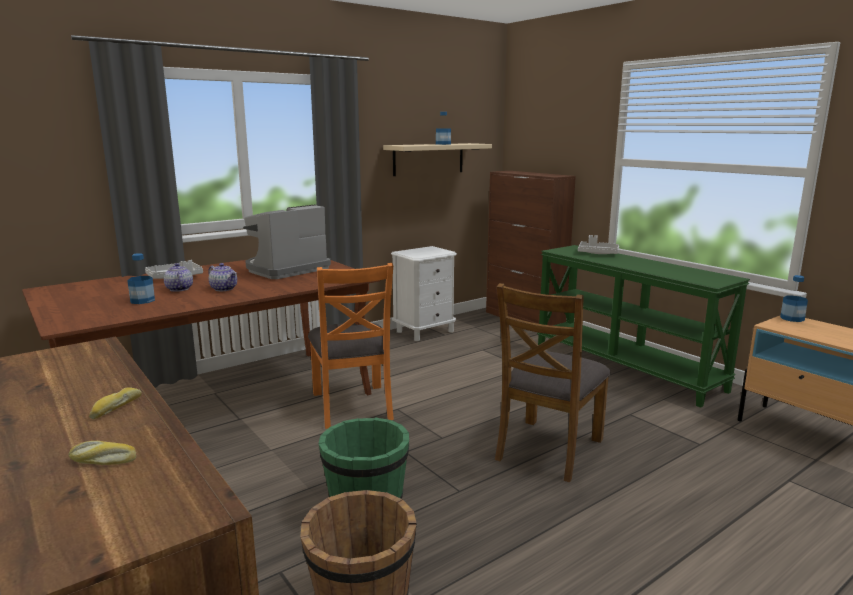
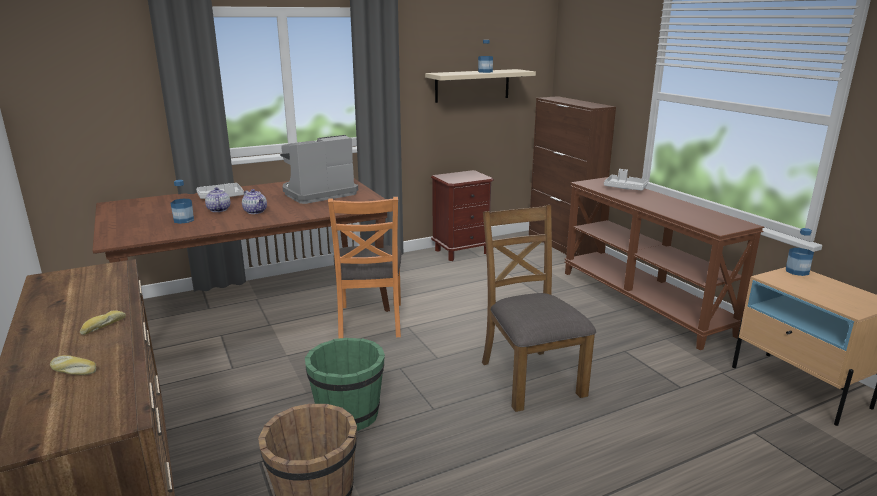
camera: 10 degrees right, 5 degrees up
(425, 331) = (462, 251): white nightstand -> brown nightstand
(548, 449) = (530, 378): brown chair -> brown chair turned 120 degrees clockwise
(626, 366) = (644, 302): green console table -> brown console table

